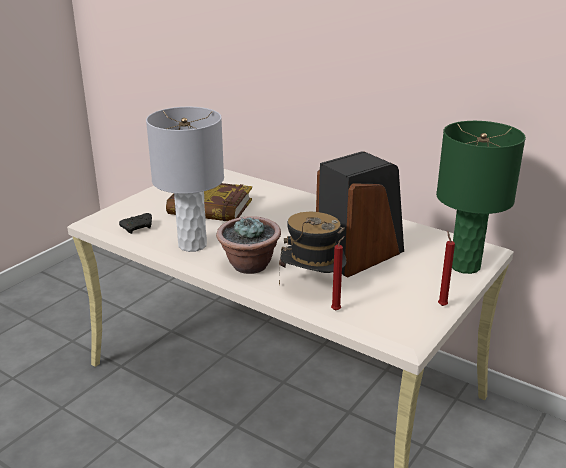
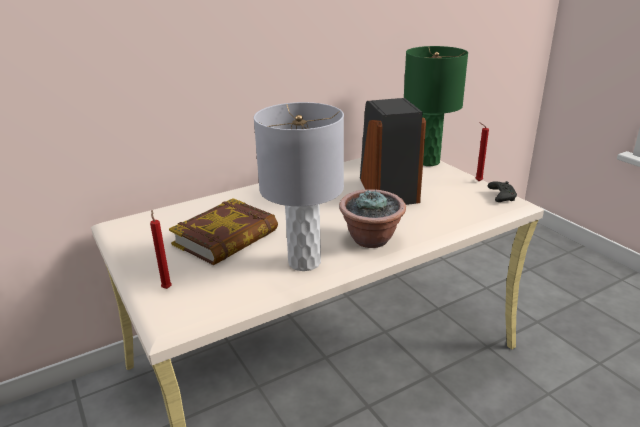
camera: 65 degrees left, 0 degrees up
(138, 228) = (229, 290): black game controller -> black game controller (501, 196)
(312, 286) = (427, 219): hat -> none
(337, 309) = (468, 217): red candle -> red candle (166, 287)

